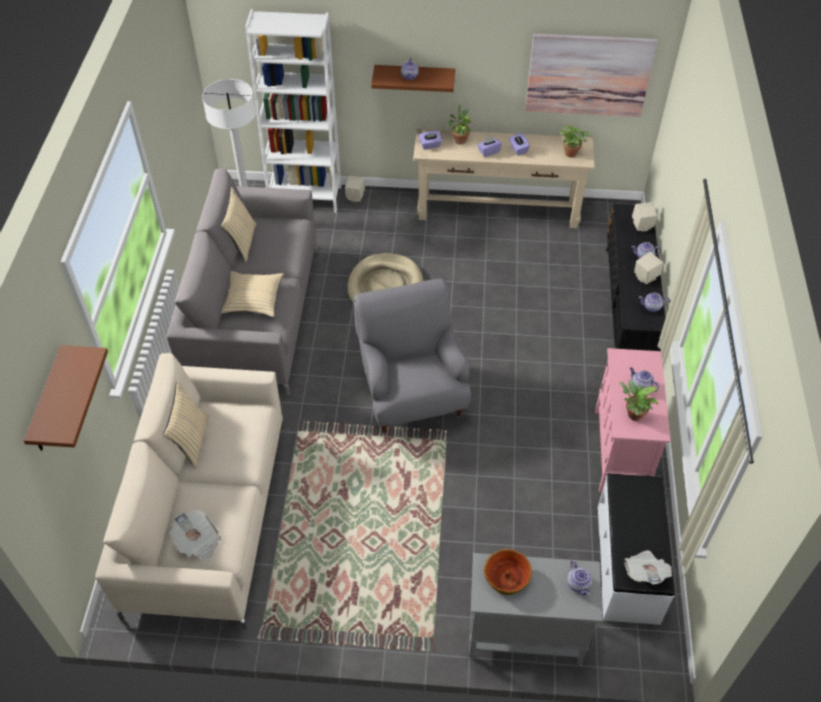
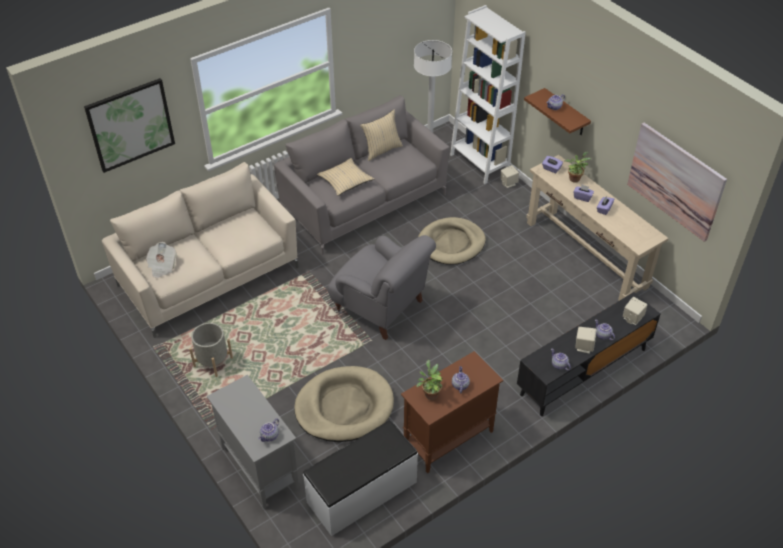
camera: 50 degrees right, 5 degrees down
(48, 403) = (130, 125): brown shelf -> picture
(192, 441) = (222, 222): beige pillow -> none
(340, 590) = (213, 362): none -> grey planter
(412, 395) = (381, 308): grey armchair -> grey armchair turned 90 degrees clockwise
(507, 576) = (244, 399): bowl -> none
(510, 509) = (344, 407): none -> beige dog bed
(572, 153) = (636, 237): potted plant -> none
(620, 453) = (447, 439): pink cabinet -> brown cabinet
(645, 572) = (329, 480): newspaper -> none

